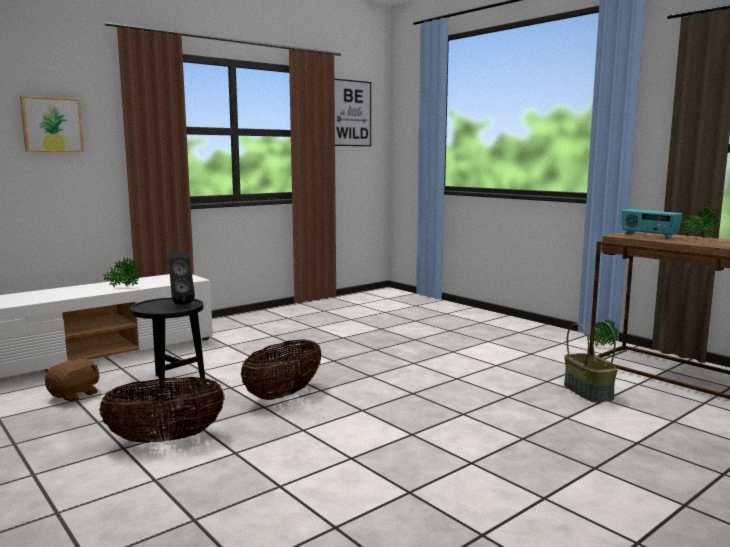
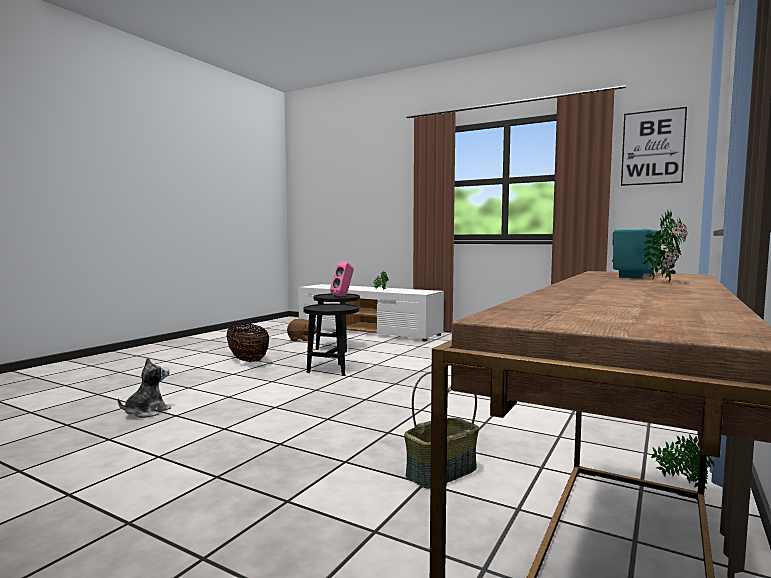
camera: 70 degrees right, 5 degrees down
(52, 125) = (382, 187): picture -> none
(181, 303) = (343, 296): black speaker -> pink speaker
(283, 394) = (332, 369): basket -> black side table
(383, 514) = (146, 412): none -> plush toy

